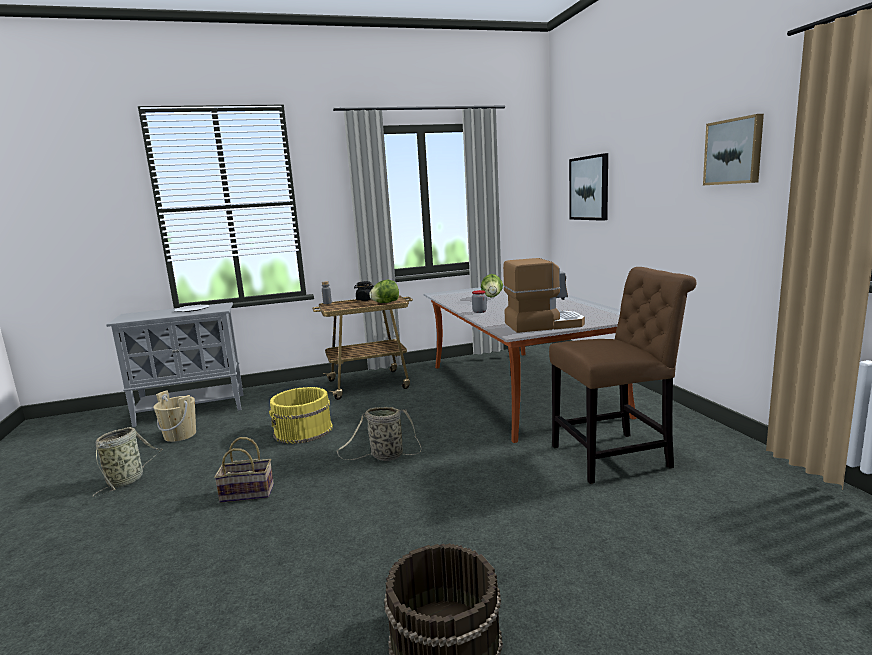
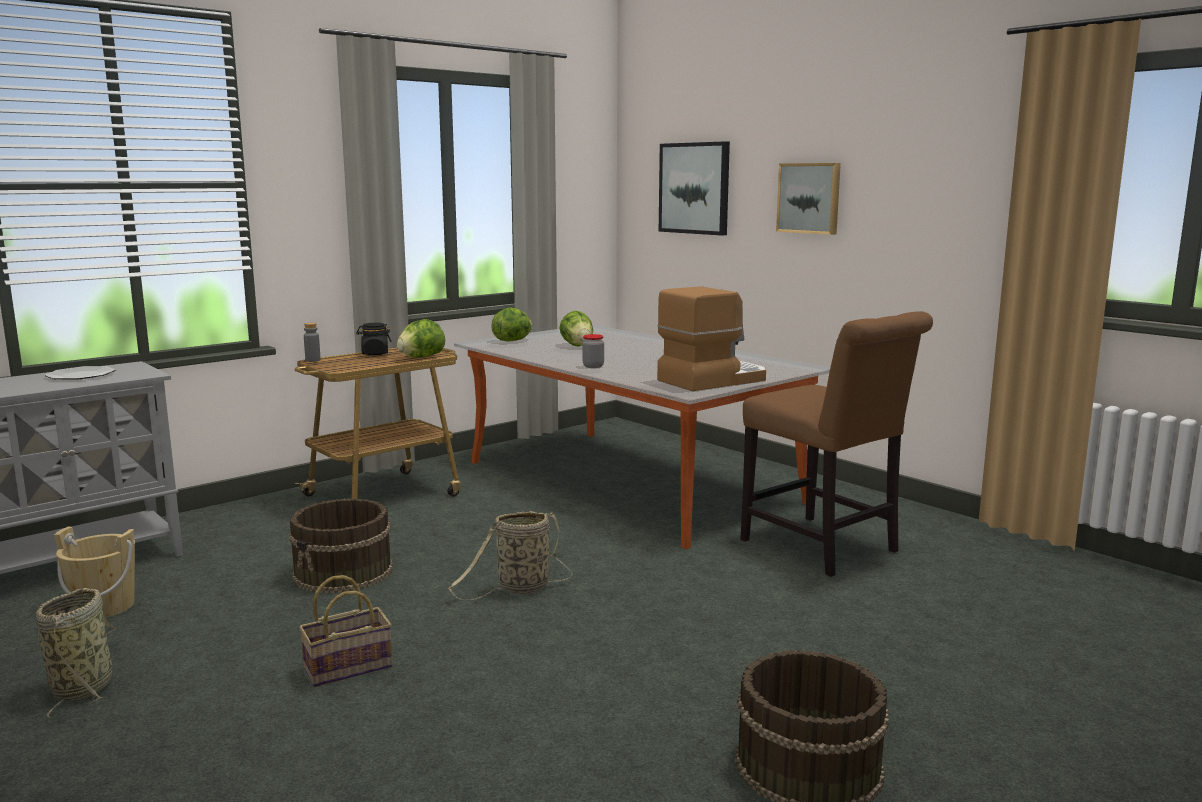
camera: 25 degrees left, 0 degrees up
(303, 431) = (344, 572): yellow bucket -> brown bucket
(458, 293) = (513, 341): none -> lettuce
(616, 456) = (825, 549): brown chair -> brown chair turned 90 degrees clockwise
(734, 151) = (927, 158): picture -> picture (809, 198)

